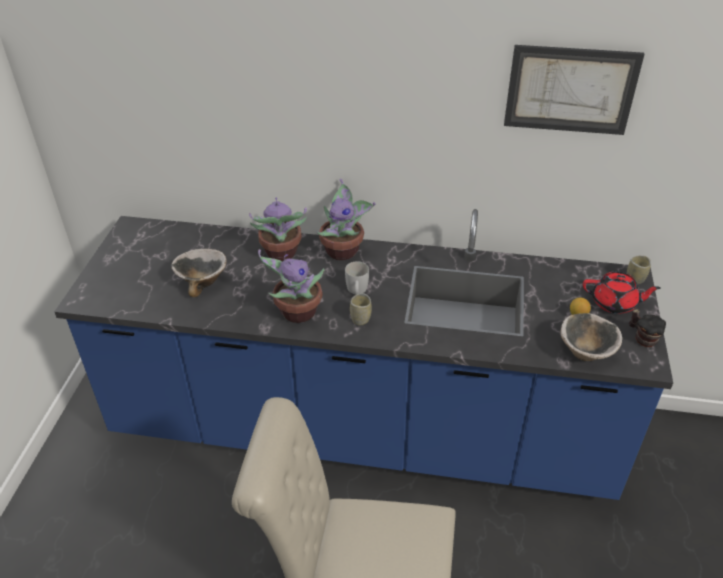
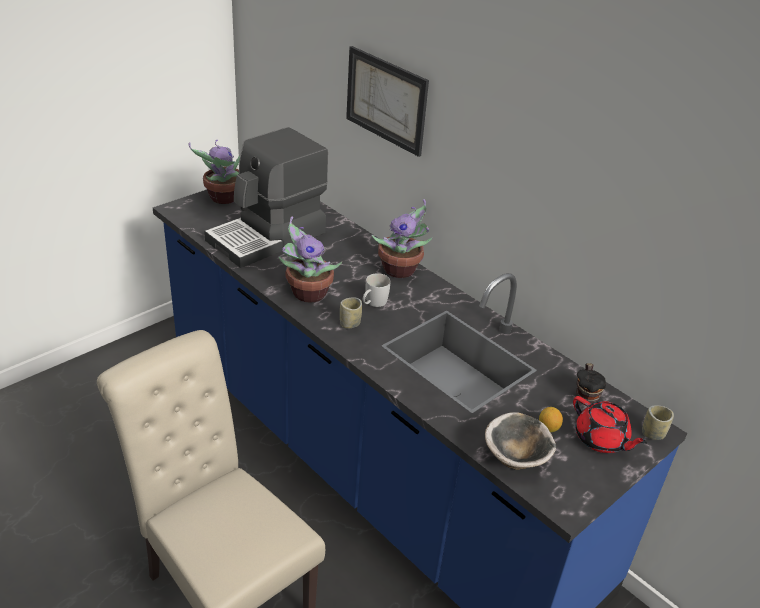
camera: 35 degrees right, 5 degrees down
(202, 281) = (268, 237): bowl -> coffee machine
(281, 254) = (349, 248): potted plant -> potted plant (223, 198)
(570, 89) = (631, 178): picture -> picture (386, 100)
(642, 338) = (590, 482): mug -> mug (586, 396)

